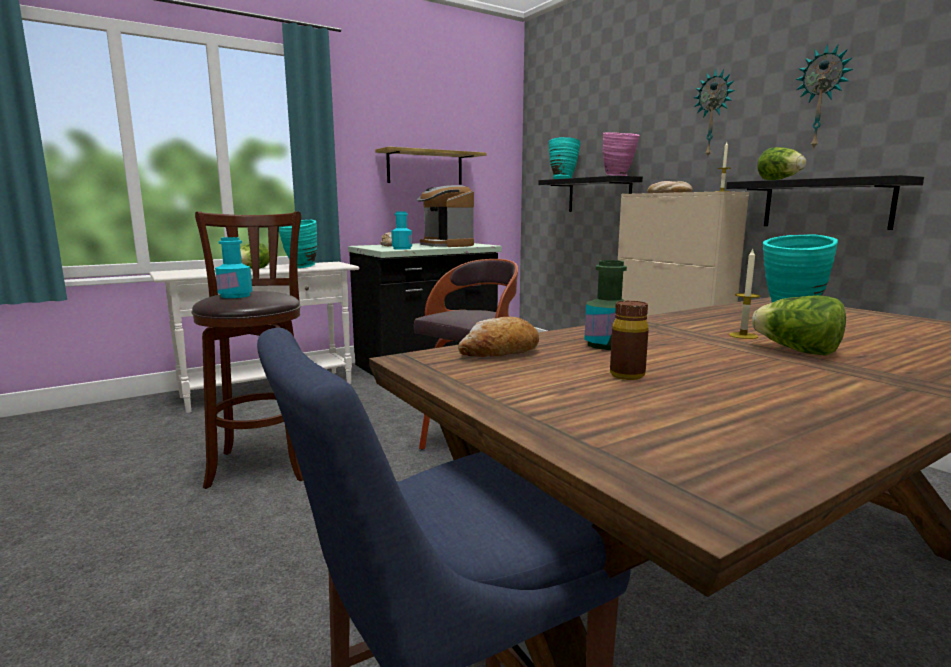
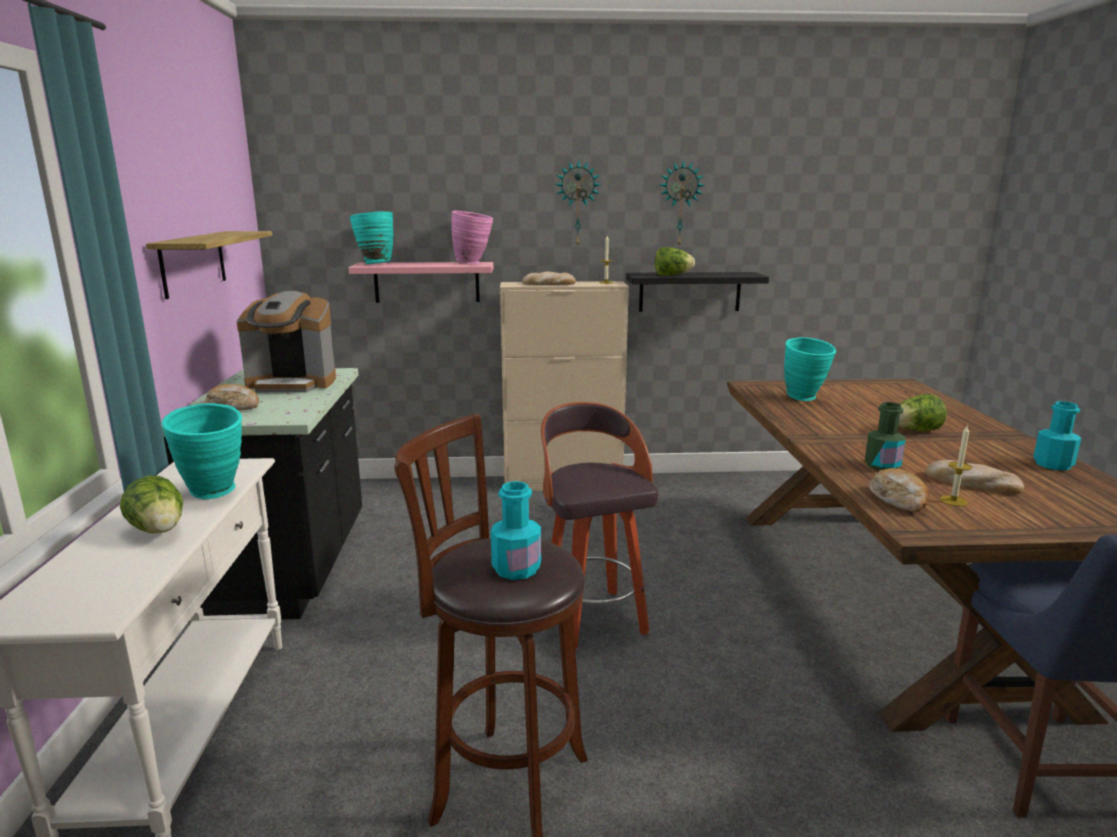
camera: 60 degrees left, 5 degrees up
(402, 248) = (298, 410): turquoise bottle -> turquoise bottle (1053, 464)
(599, 195) = (427, 282): black shelf -> pink shelf
(627, 375) = (972, 483): brown bottle -> bread
(743, 335) = (867, 428): candle -> candle (953, 501)

